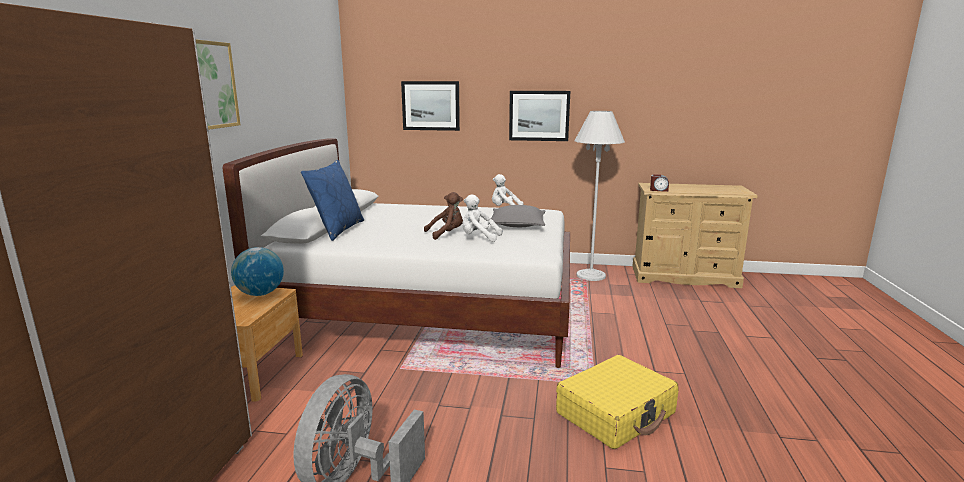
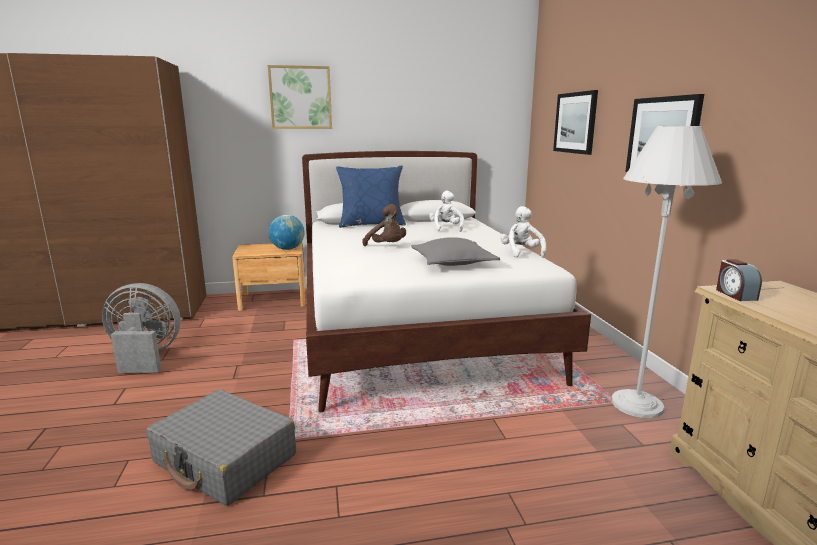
camera: 70 degrees right, 0 degrees up
(478, 238) = (377, 255): white plush toy -> white plush toy (446, 228)
(616, 413) = (225, 459): yellow suitcase -> grey suitcase

